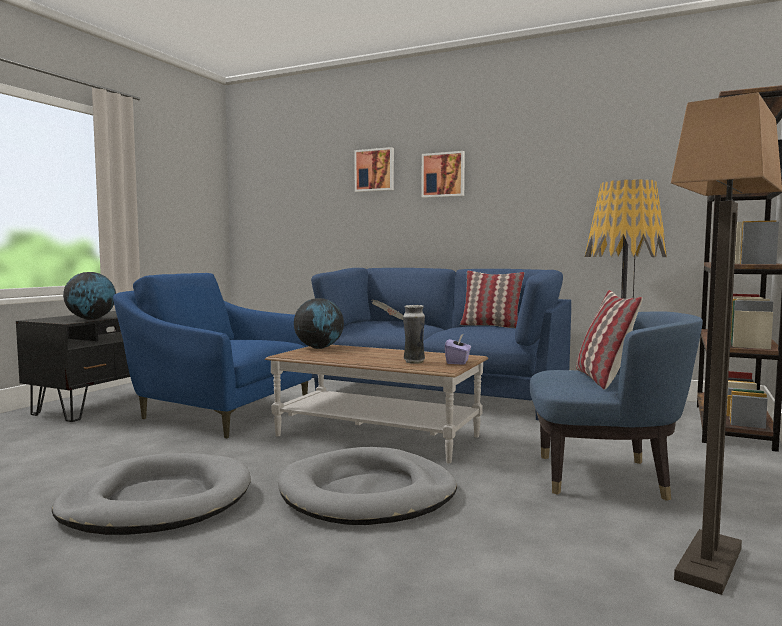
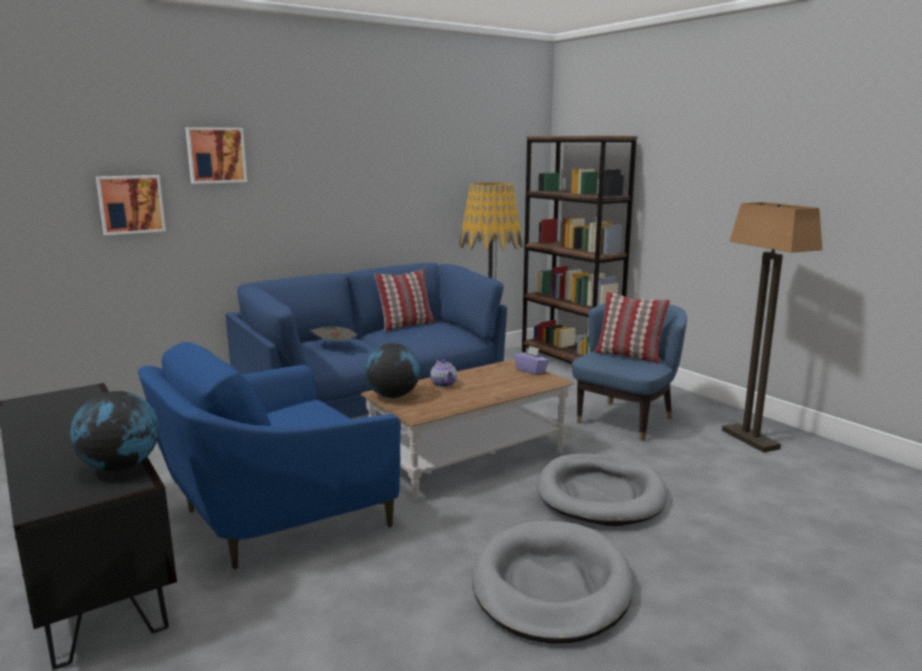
camera: 60 degrees left, 10 degrees up
(370, 351) = (443, 384): none -> teapot
(413, 362) = (516, 382): vase -> none
(443, 175) = (306, 165): picture -> picture (131, 204)

